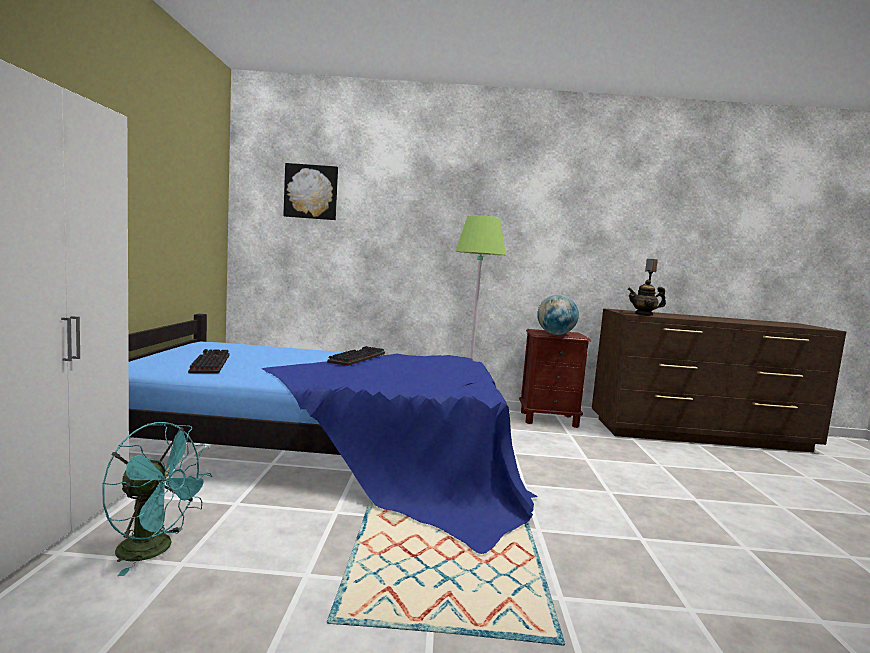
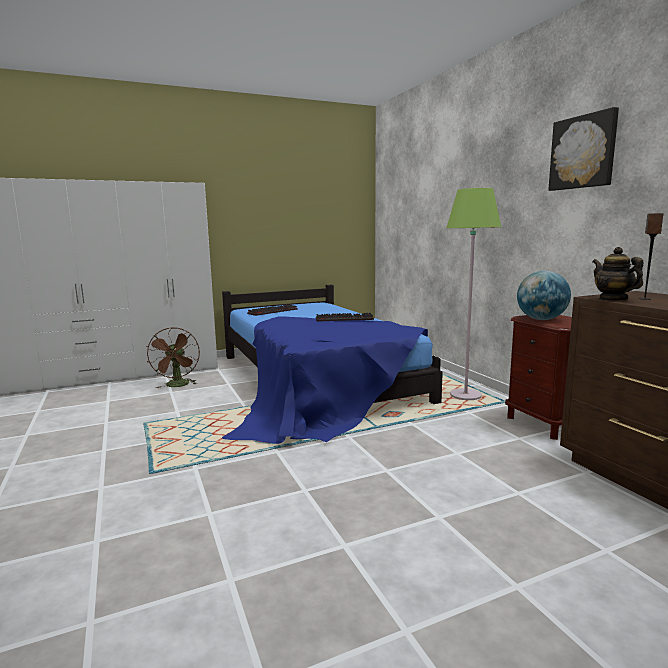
camera: 65 degrees right, 5 degrees up
(155, 550) = (178, 386): turquoise fan -> brown fan
(311, 192) = (407, 188): picture -> picture (583, 152)

